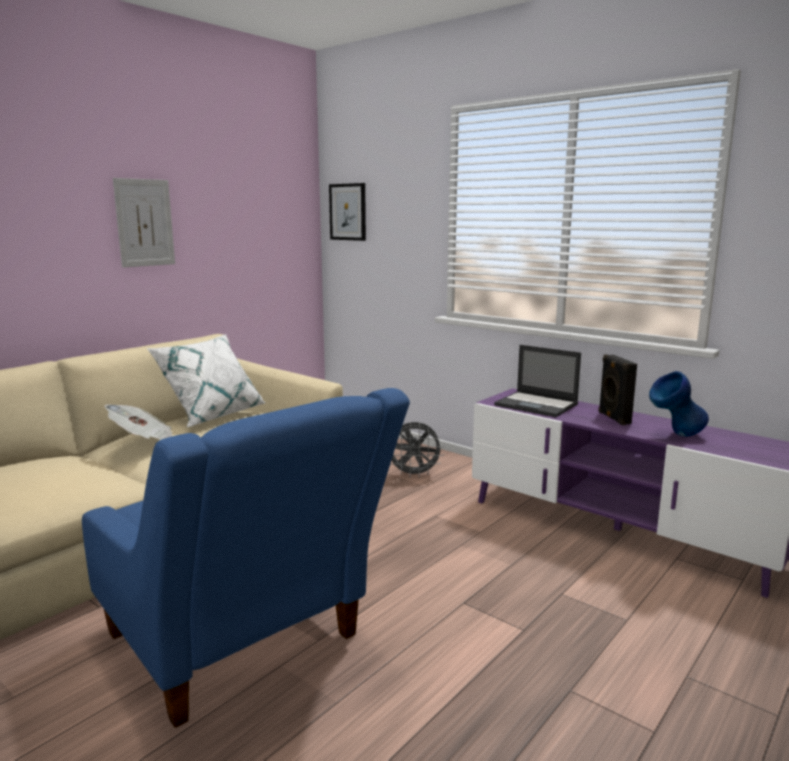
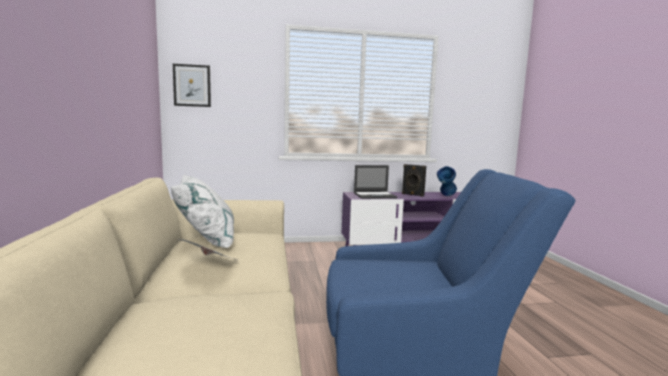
camera: 50 degrees left, 5 degrees down
(144, 223) = (97, 73): picture -> none
(414, 474) = (297, 257): grey fan -> none

